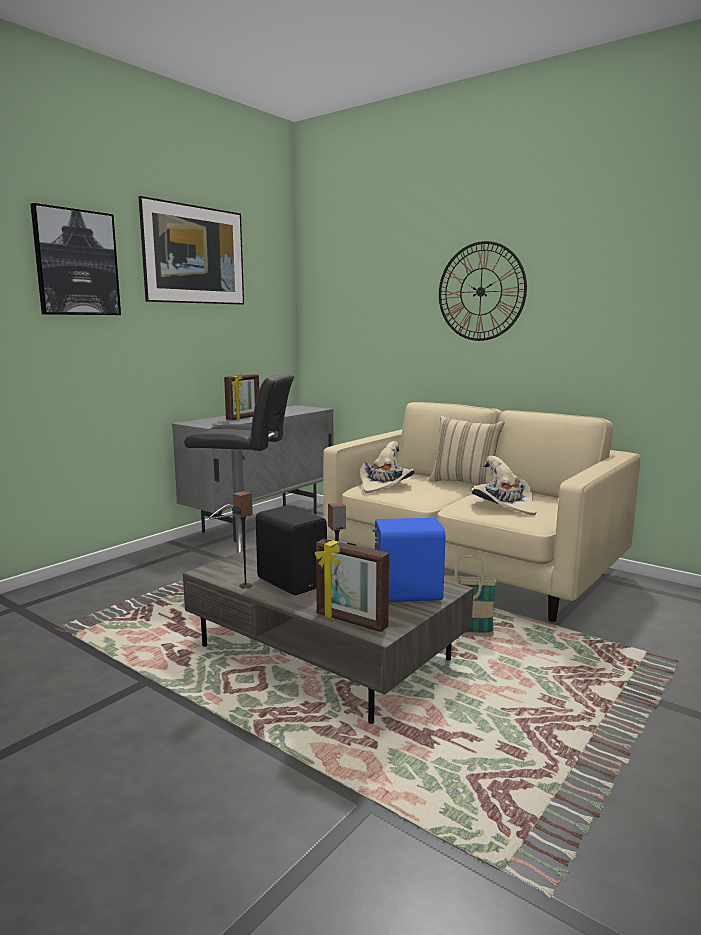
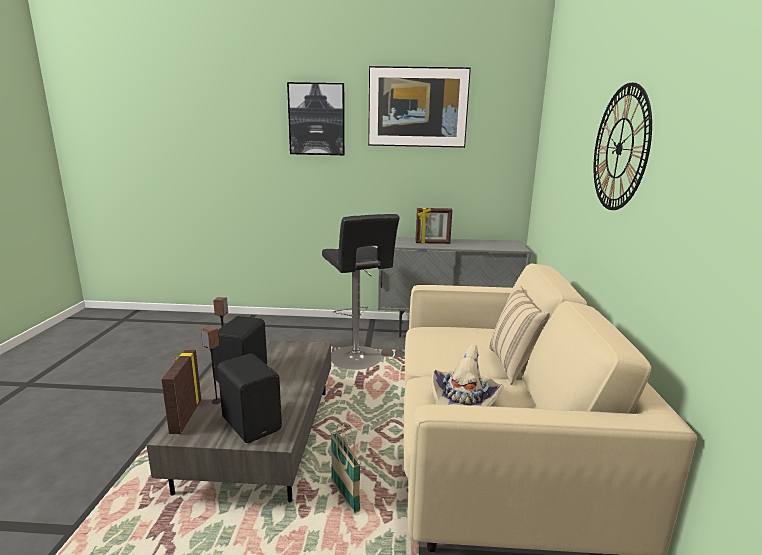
camera: 55 degrees right, 5 degrees up
(385, 485) = (445, 335): beige hat -> none
(406, 593) = (252, 423): blue speaker -> black speaker

